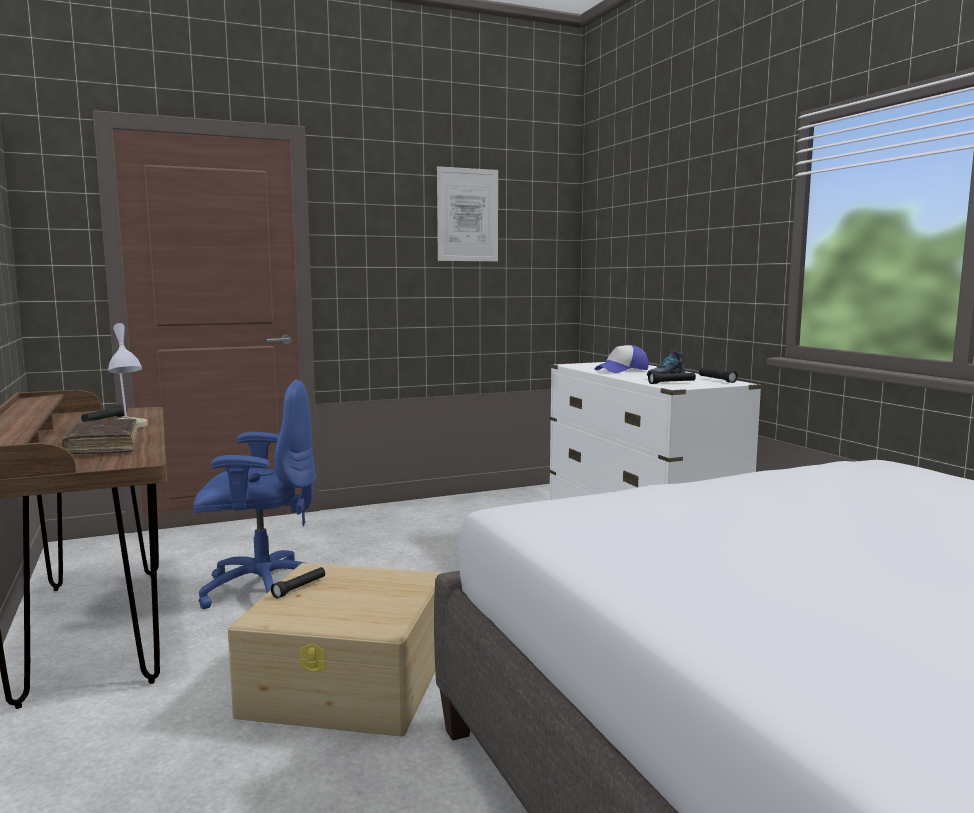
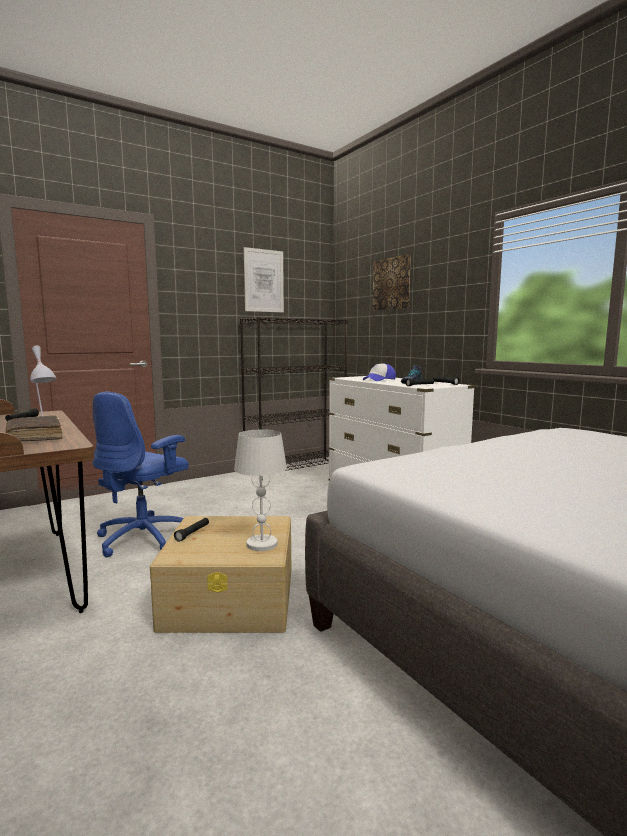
camera: 10 degrees left, 0 degrees up
(262, 589) = (144, 538): blue office chair -> blue office chair turned 135 degrees clockwise
(385, 610) = (262, 544): none -> white table lamp
(511, 497) = (296, 468): none -> black bookcase
(658, 219) = (392, 283): none -> picture

